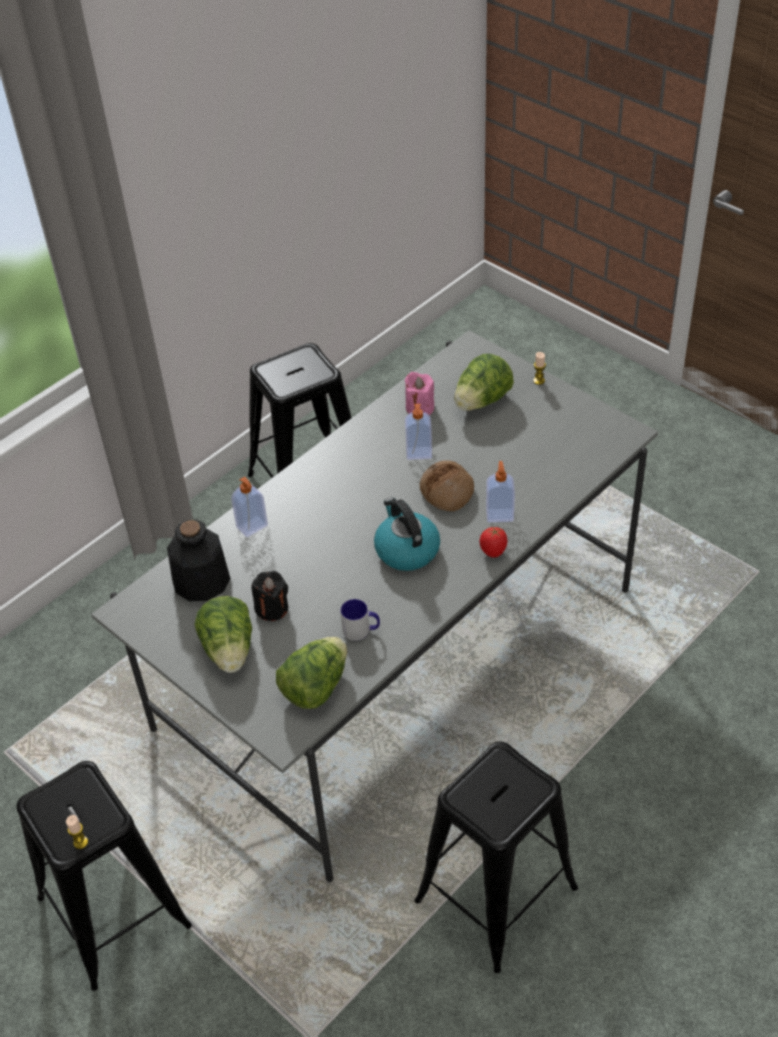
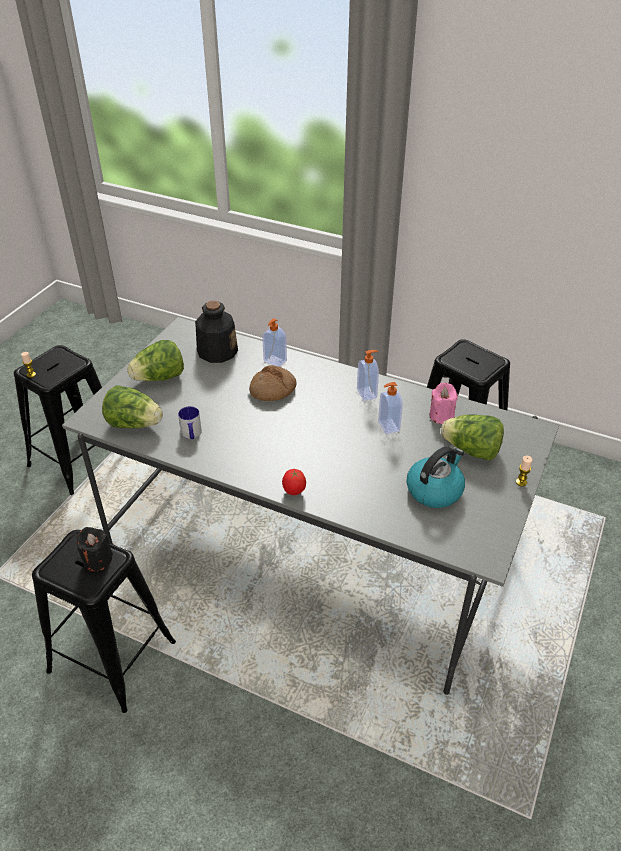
camera: 70 degrees right, 5 degrees down
(272, 608) = (201, 387): black candle -> black candle (97, 560)
(406, 550) = (279, 441): kettle -> kettle (434, 490)
(447, 491) = (352, 451): bread -> bread (273, 390)
(499, 514) = (339, 487): soap dispenser -> soap dispenser (367, 393)

